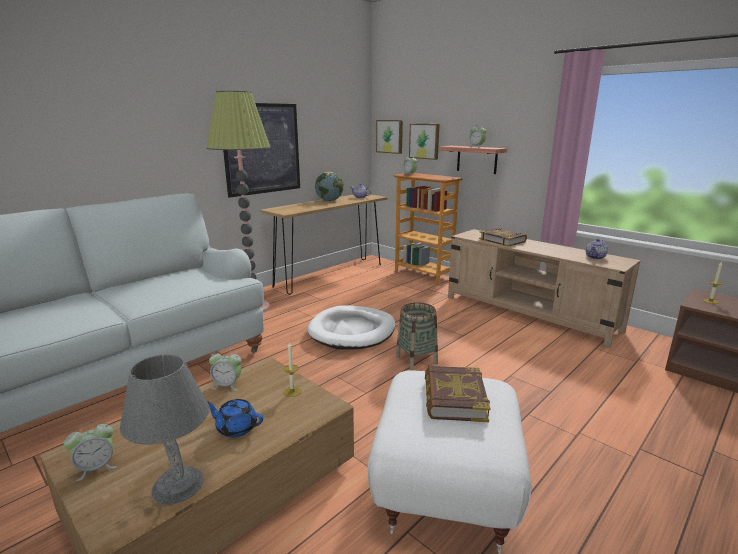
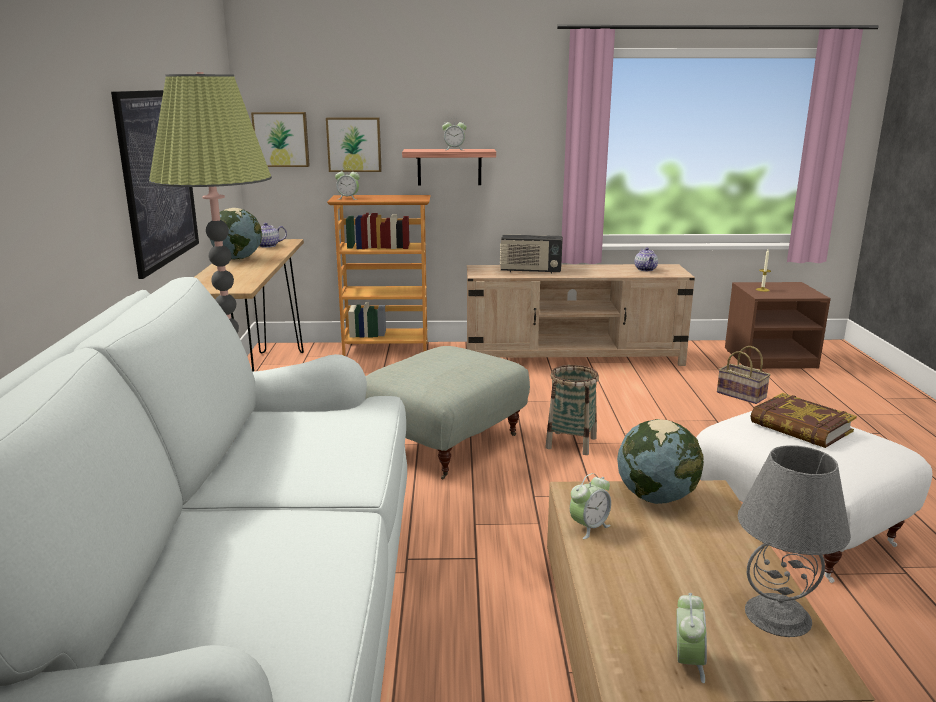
camera: 45 degrees left, 0 degrees up
(236, 428) = (697, 551): blue teapot -> none
(292, 391) = (656, 497): candle -> globe
(352, 331) = (445, 443): white dog bed -> grey ottoman
(502, 240) = (530, 271): book -> radio
(616, 386) = (742, 395): none -> basket

